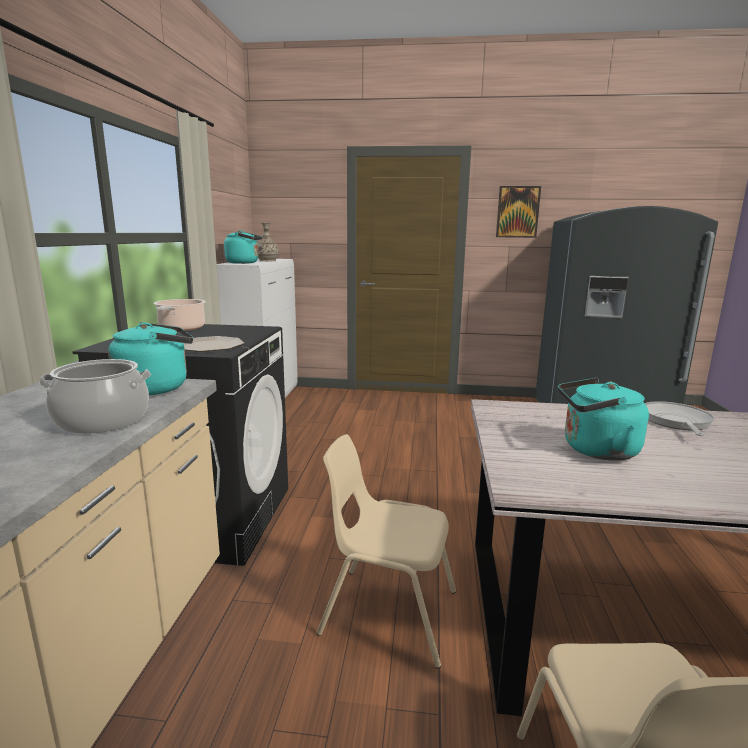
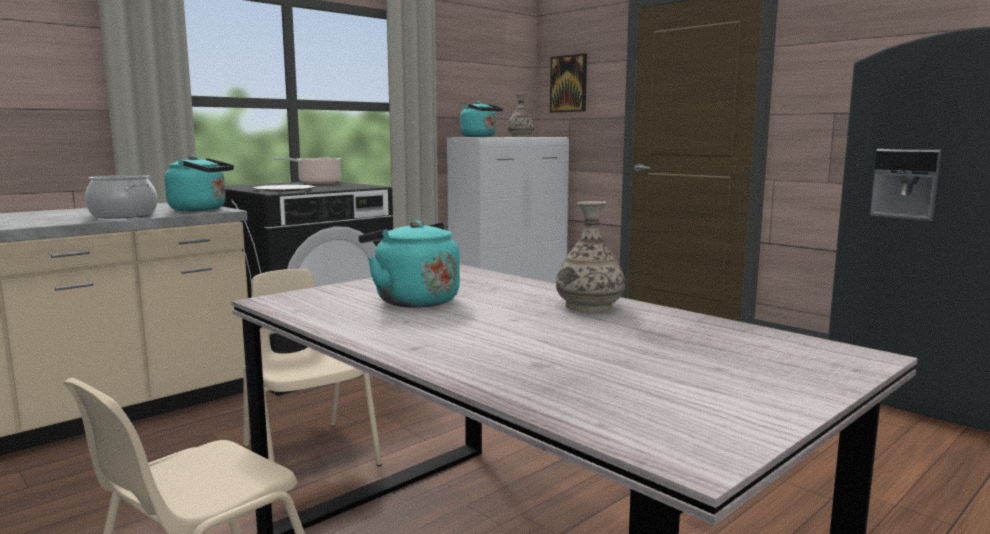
camera: 40 degrees right, 5 degrees down
(517, 212) = (846, 60): picture -> picture (569, 84)
(676, 421) = (588, 306): frying pan -> vase

